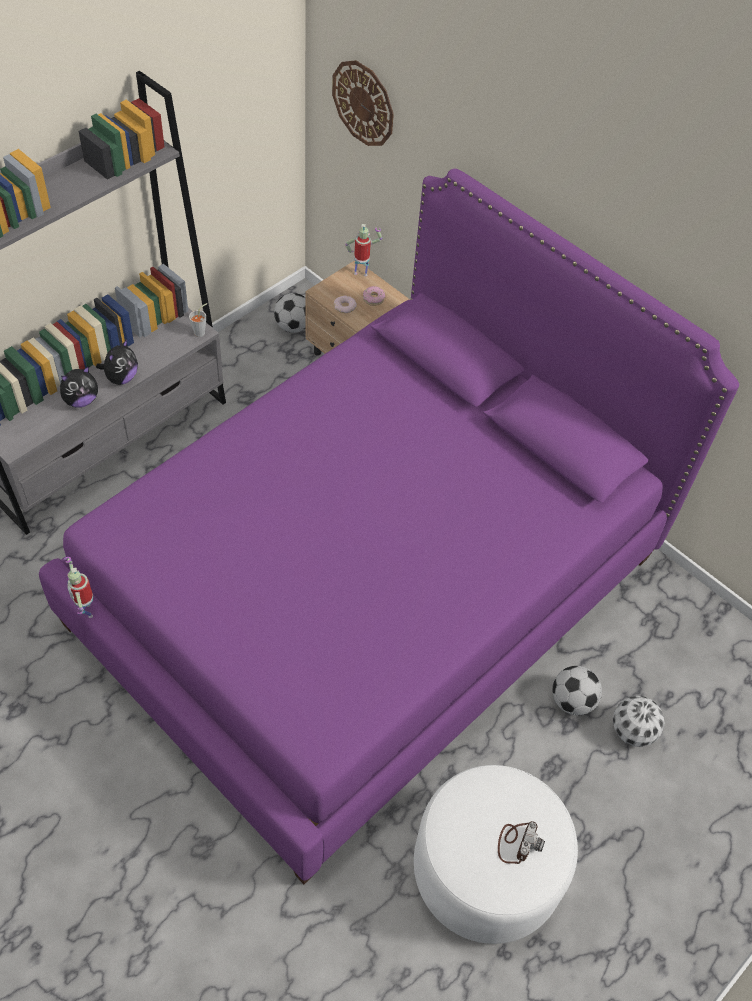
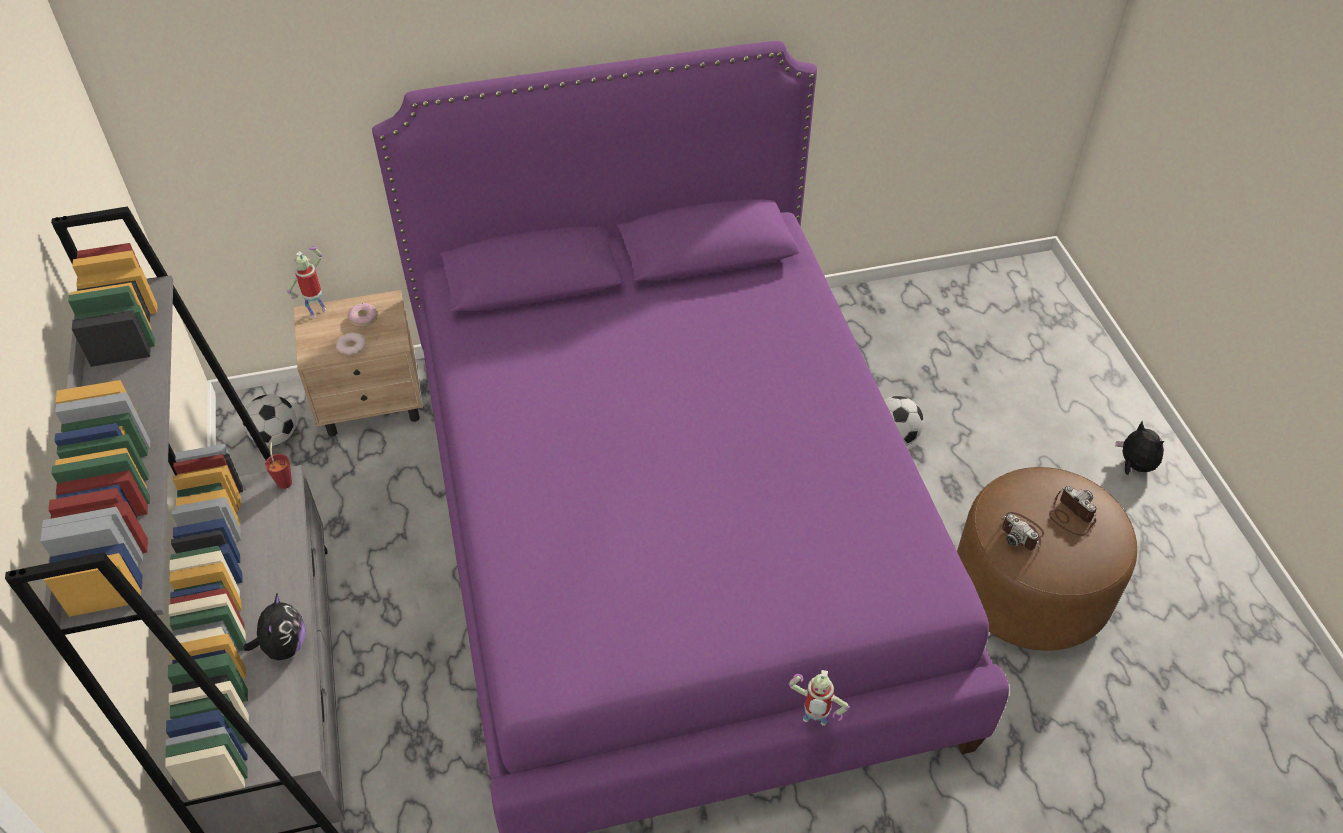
camera: 55 degrees left, 5 degrees down
(86, 611) = (593, 775): toy robot -> toy robot (813, 724)
(121, 377) = (284, 589): plush toy -> plush toy (1134, 466)
(201, 332) = (284, 480): grey cup -> red cup
(363, 103) = (225, 117): wall clock -> none
(471, 810) = (1022, 533): none -> camera
(486, 870) = (1029, 590): white ottoman -> brown ottoman
(633, 731) = (947, 412): football -> none

